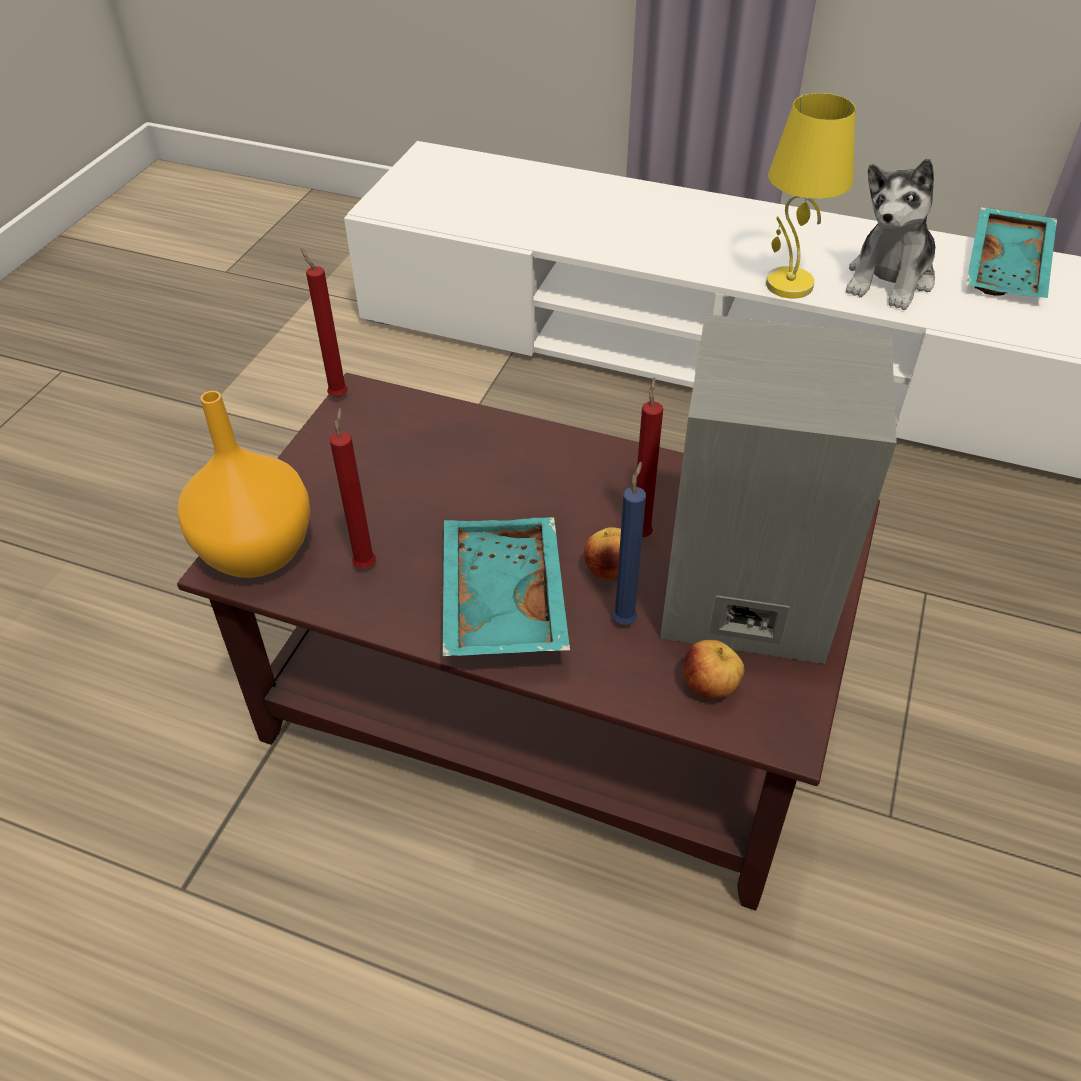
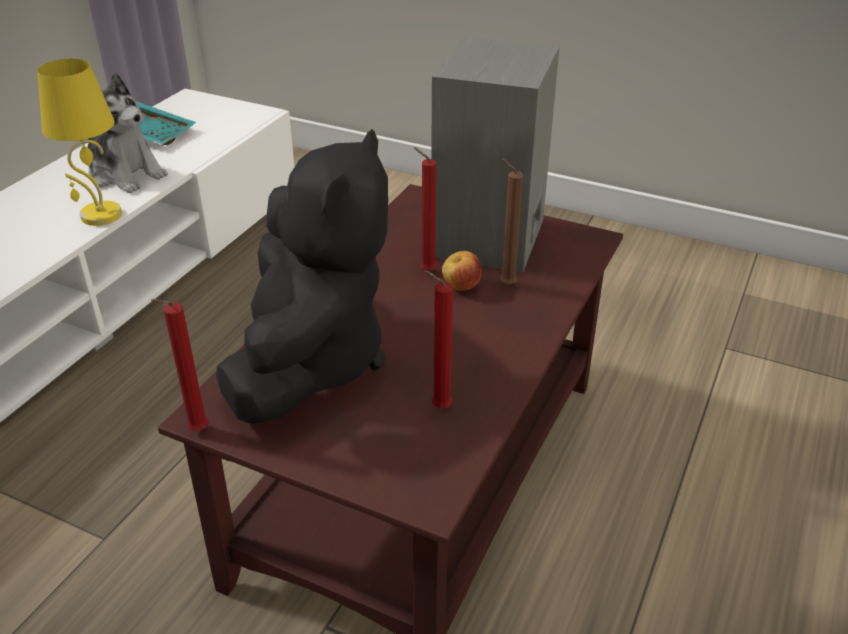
camera: 85 degrees left, 10 degrees down
(256, 554) = (417, 479): orange vase -> none
(441, 453) = (309, 362): none -> black plush toy
(499, 601) = (486, 337): turquoise tray -> none
(625, 618) = (505, 284): blue candle -> brown candle
(710, 687) = (562, 258): apple -> none

